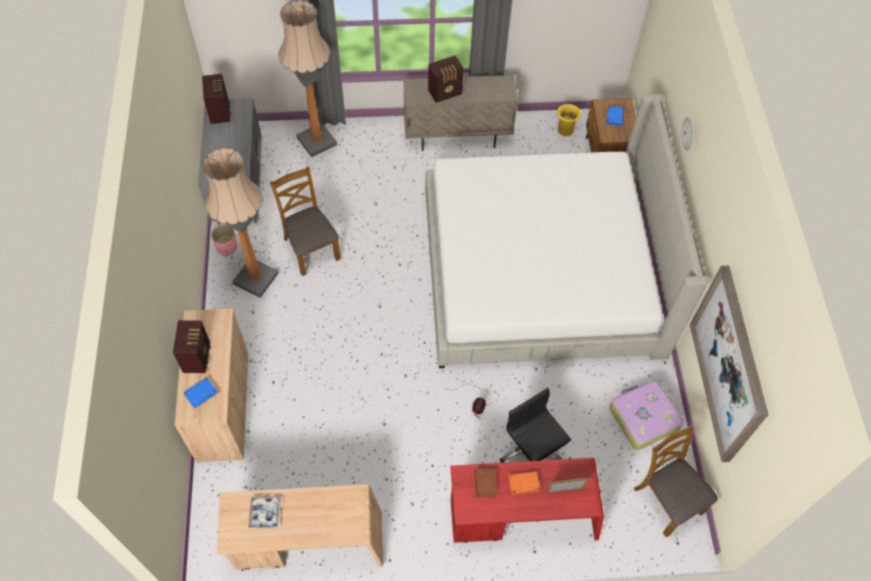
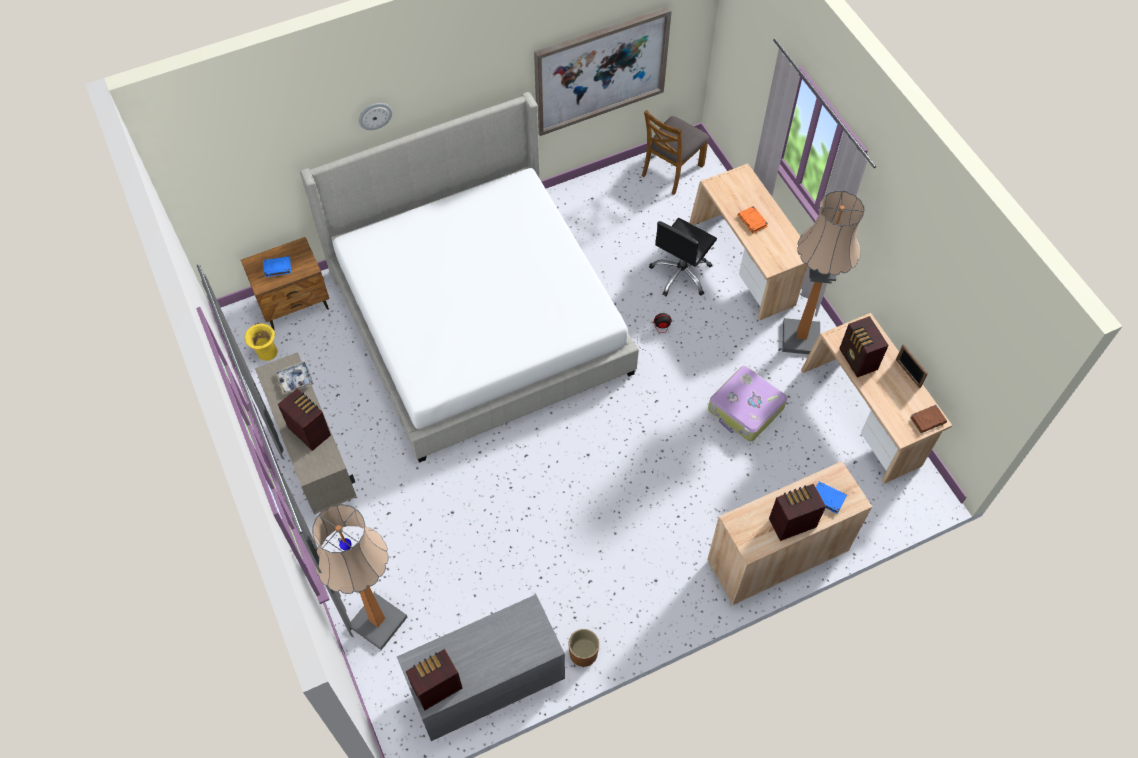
camera: 110 degrees left, 0 degrees up
(227, 247) = (583, 653): pink planter -> brown planter
(256, 278) = (611, 598): floor lamp -> floor lamp (800, 338)
(265, 513) = (895, 402): tray -> tray (295, 379)
(311, 248) = (544, 556): brown chair -> none
(323, 502) = (857, 360): none -> radio
(485, 483) = (768, 247): brown book -> brown book (928, 420)
(522, 517) = (744, 264): red desk -> beige desk
(565, 489) = (740, 192): picture frame -> picture frame (907, 373)
(642, 418) = (603, 202): suitcase -> suitcase (745, 409)

